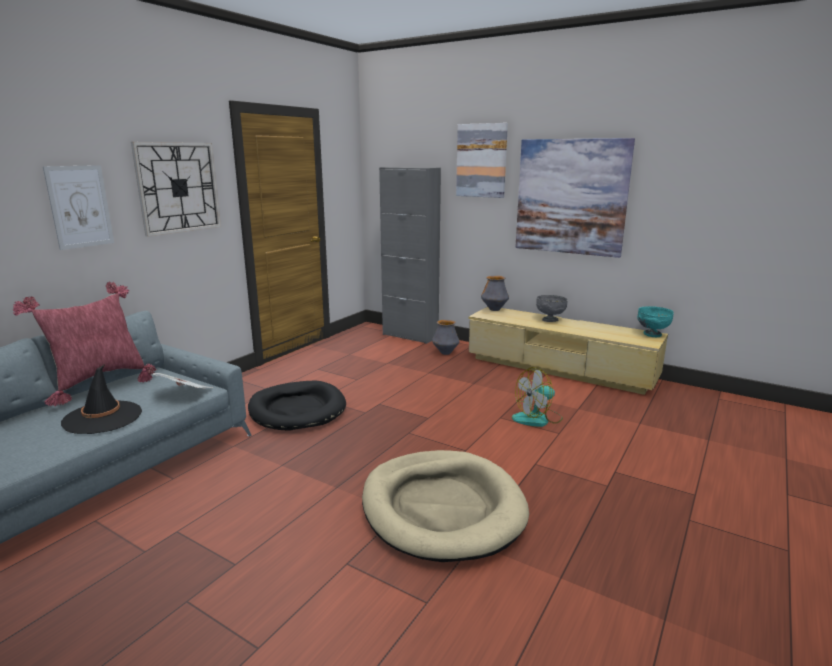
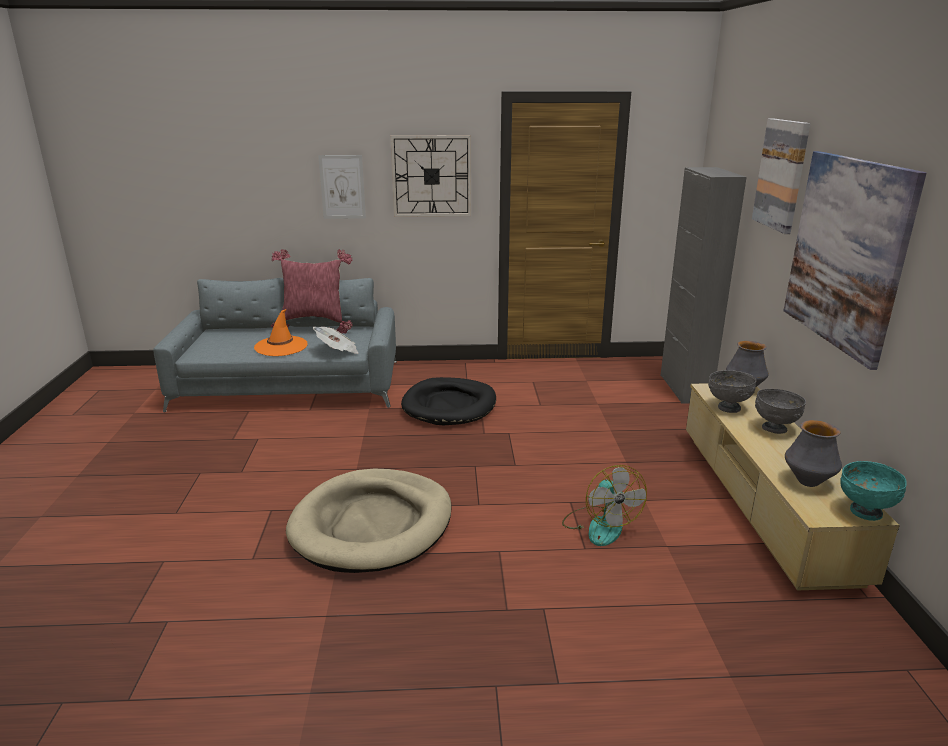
camera: 55 degrees right, 5 degrees up
(103, 417) = (281, 346): black hat -> orange hat
(445, 353) = (676, 421): vase -> vase (807, 482)
(512, 319) = (728, 408): none -> grey bowl
(537, 419) = (600, 525): fan -> fan turned 135 degrees counterclockwise

